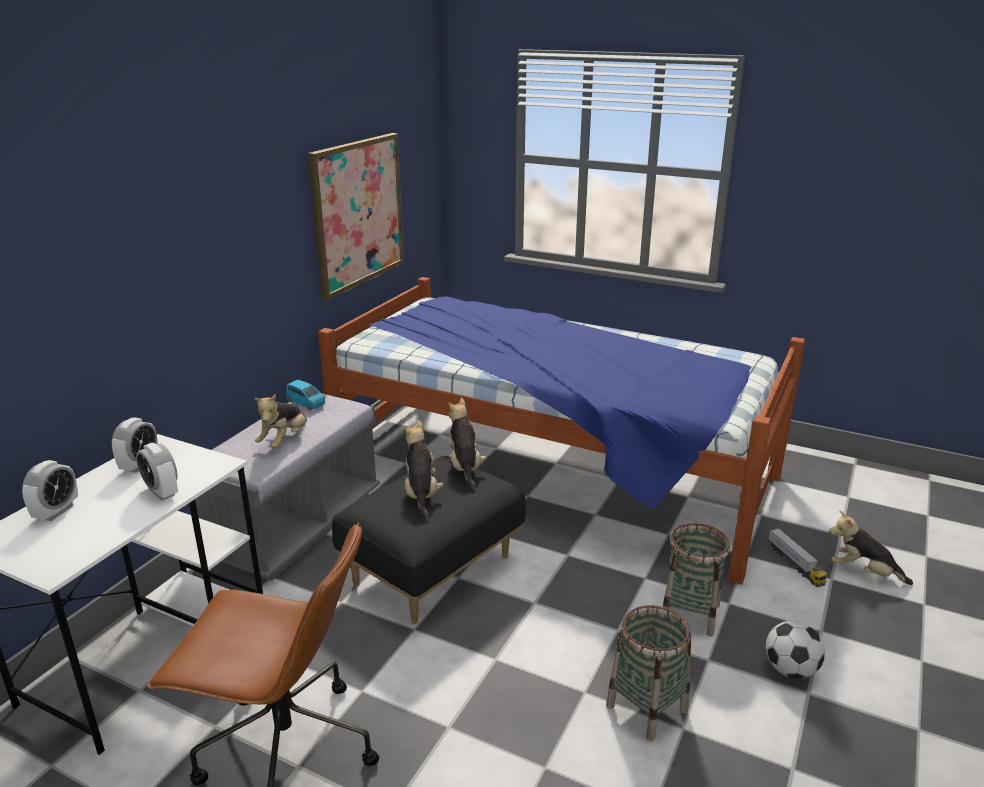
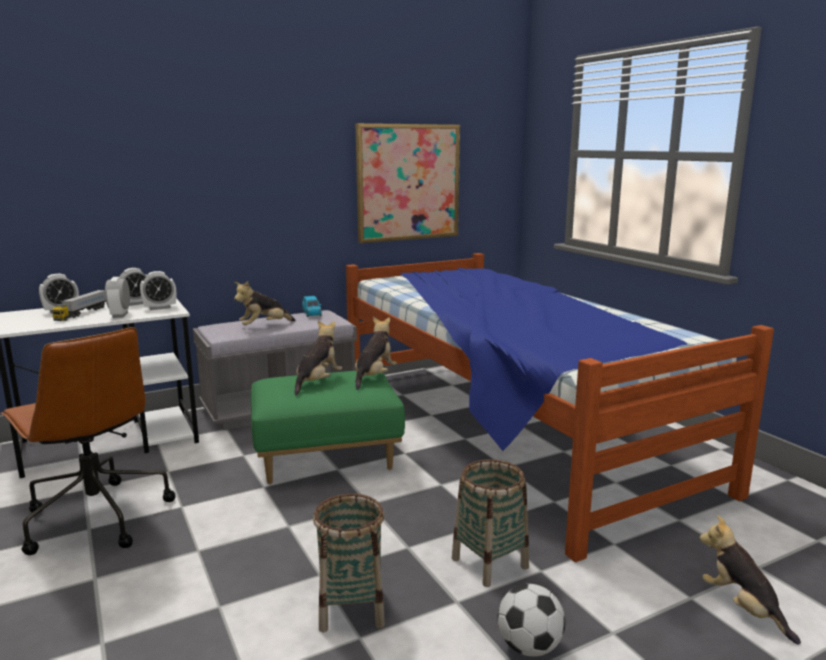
camera: 35 degrees right, 10 degrees down
(190, 463) = (160, 308): none -> alarm clock
(433, 571) = (326, 460): black ottoman -> green ottoman
(795, 565) = (661, 570): toy truck -> toy truck (81, 313)

